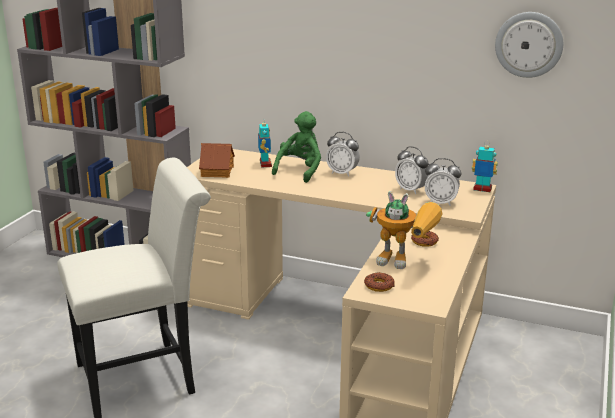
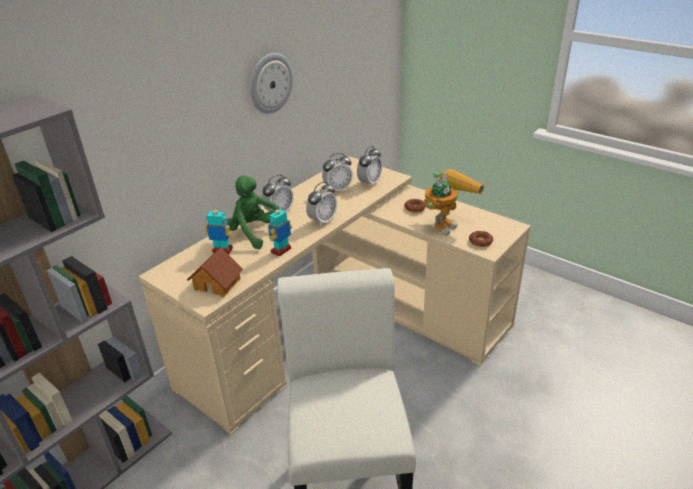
camera: 70 degrees left, 10 degrees up
(341, 192) = (322, 221): none -> alarm clock
(482, 189) = (354, 162): toy robot -> toy robot (281, 251)
(529, 44) = (348, 38): wall clock -> wall clock (270, 83)

